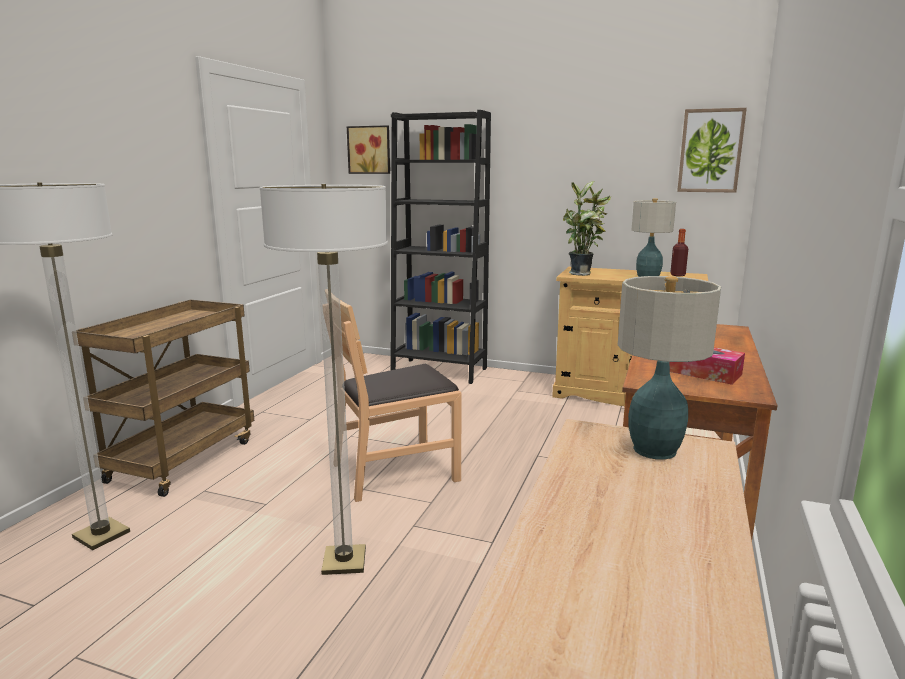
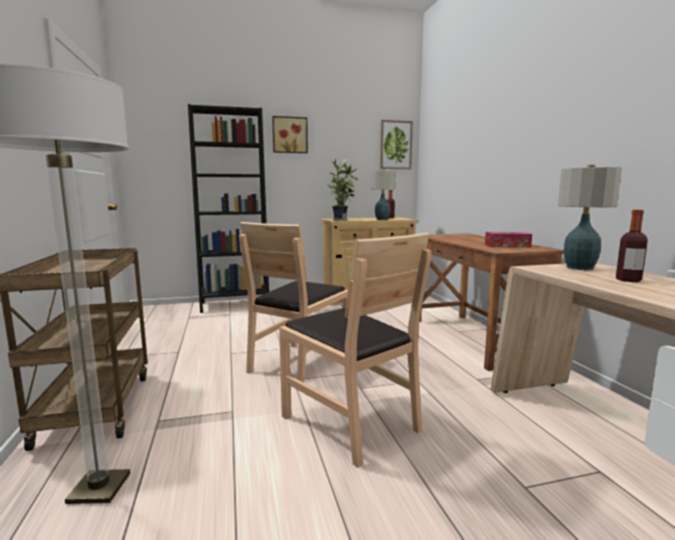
camera: 35 degrees left, 5 degrees down
(344, 562) = (351, 422): floor lamp -> brown chair
(370, 150) = (155, 135): picture -> picture (289, 135)
(636, 497) = (628, 280): none -> bottle

